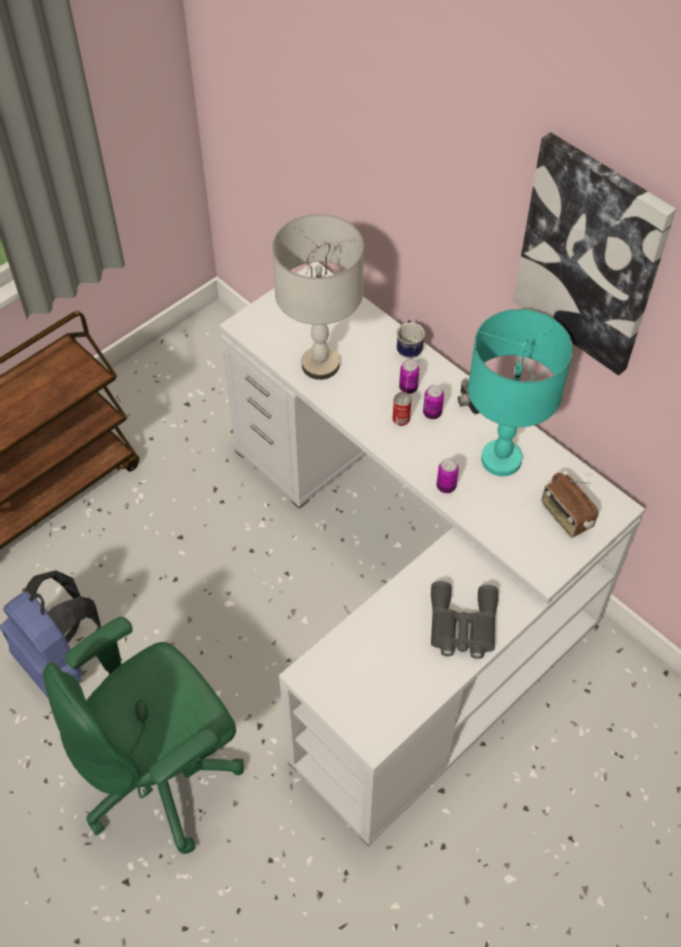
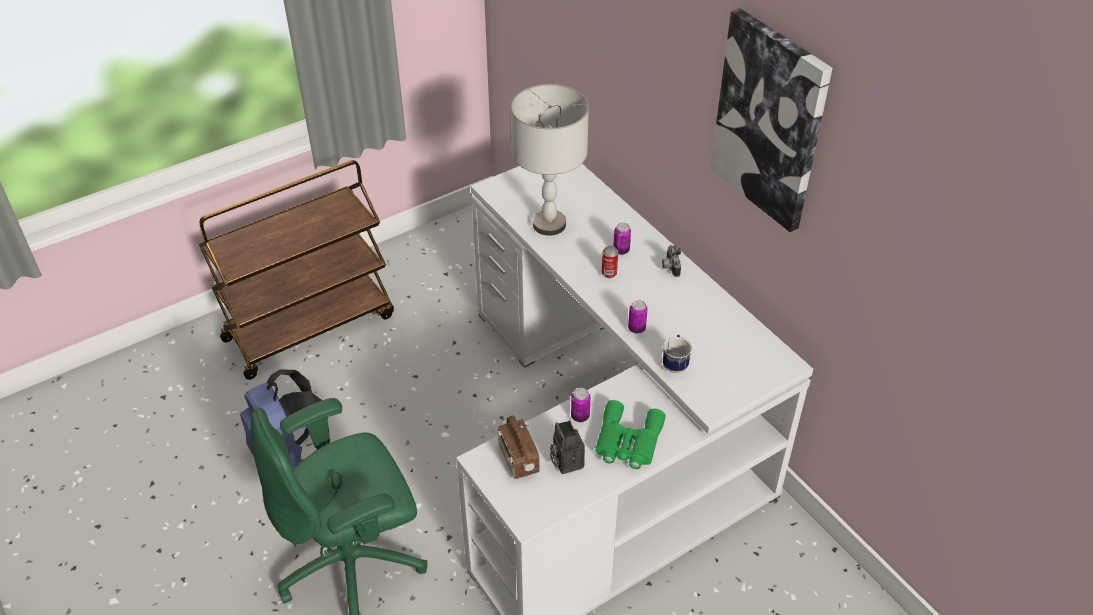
camera: 10 degrees right, 10 degrees down
(400, 660) = (565, 461): none -> camera
(409, 349) = (629, 221): mug -> mug (675, 363)
(432, 413) = (637, 272): can -> can (580, 416)
(462, 626) = (627, 442): grey binoculars -> green binoculars
(501, 460) = (690, 315): turquoise table lamp -> none
(565, 516) = (738, 365): radio -> radio (517, 460)

